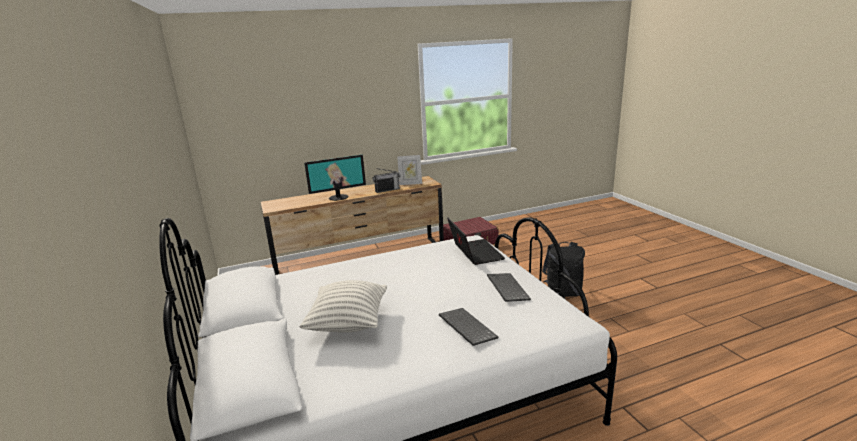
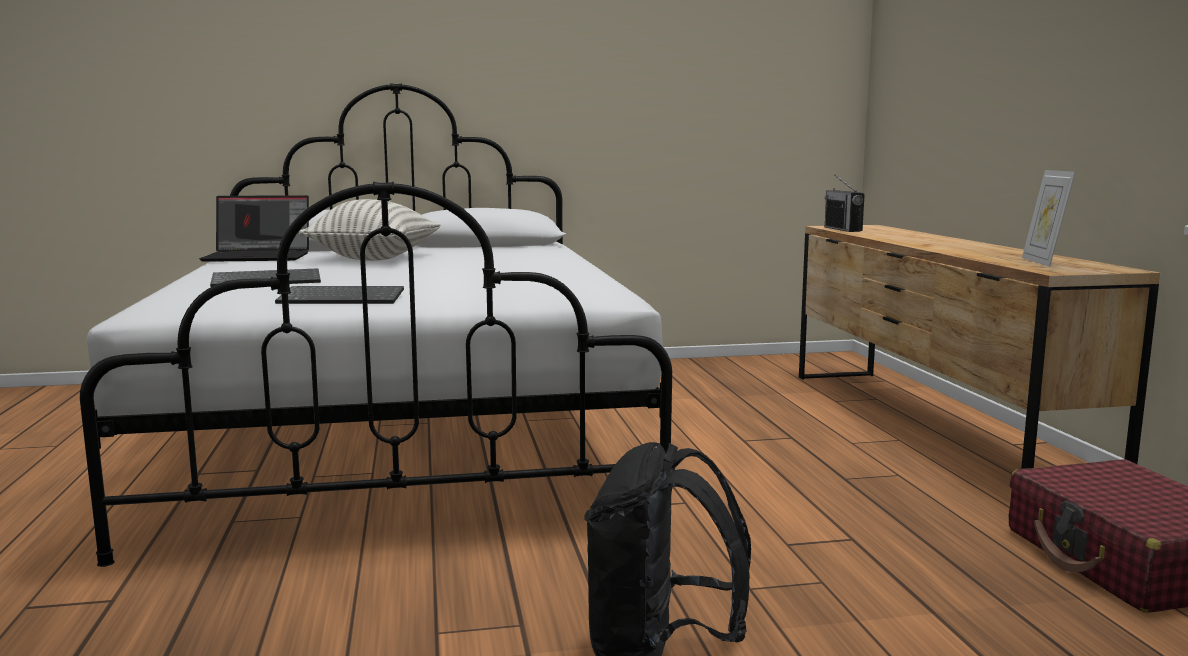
camera: 100 degrees right, 10 degrees down
(338, 197) = (901, 239): monitor -> none
(387, 190) = (966, 253): radio -> radio (842, 229)
(474, 253) = (530, 296): laptop -> laptop (259, 257)

